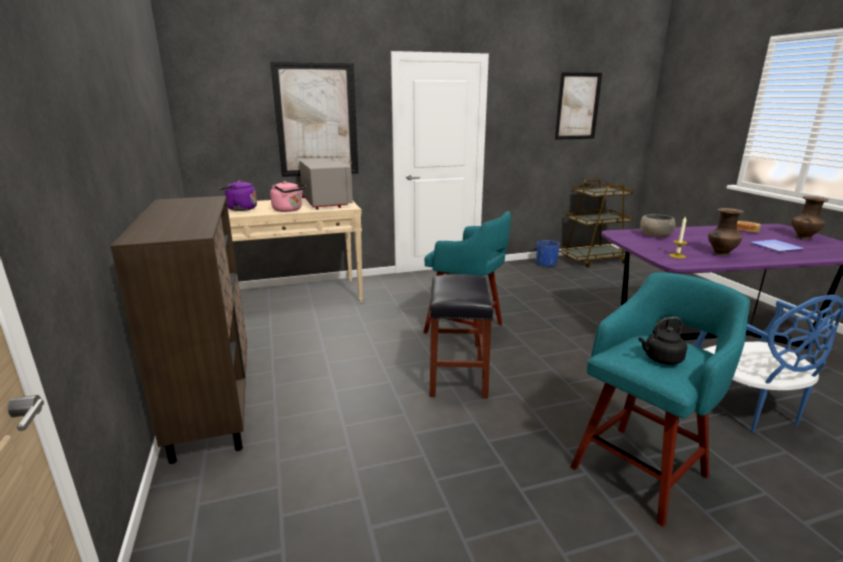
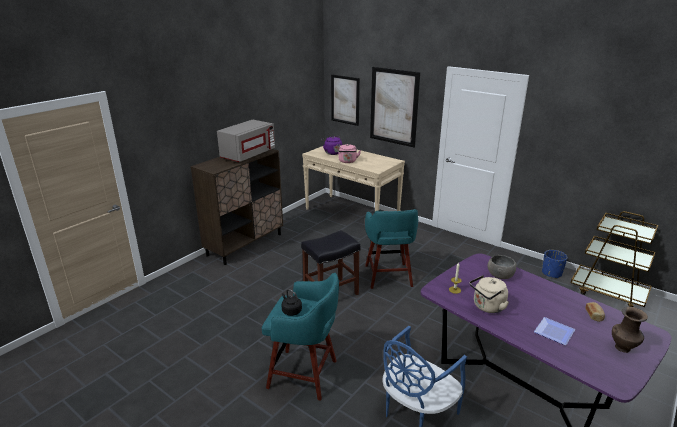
camera: 55 degrees right, 5 degrees up
(325, 202) = (377, 162): grey microwave -> grey microwave (248, 155)
(577, 106) = (626, 136): picture -> picture (345, 100)
(720, 254) = (487, 307): brown vase -> beige kettle

